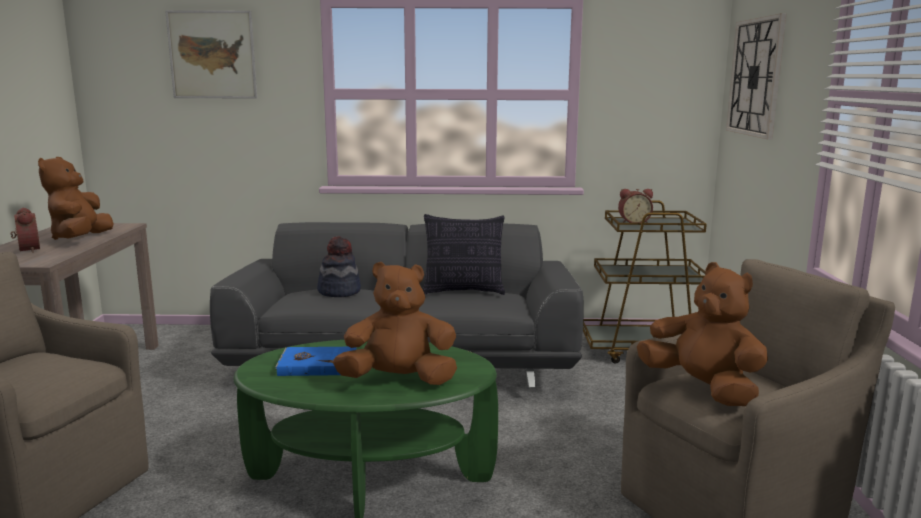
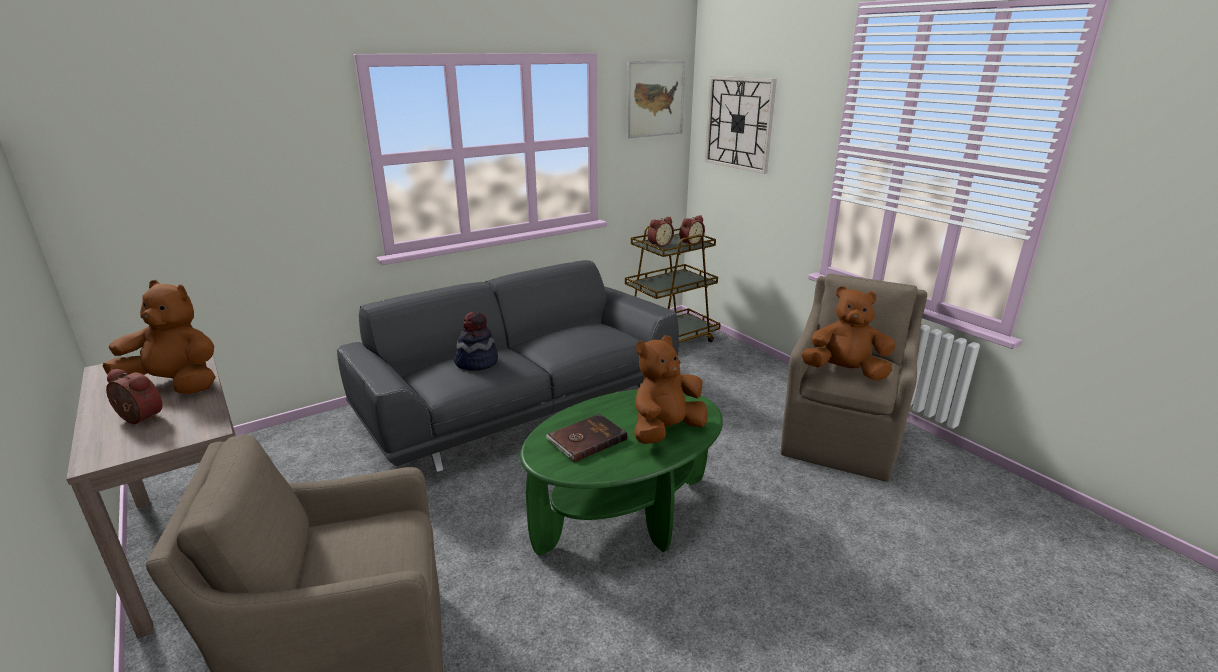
camera: 35 degrees left, 10 degrees up
(80, 239) = (176, 384): brown plush toy -> brown plush toy turned 135 degrees clockwise
(212, 55) = (229, 127): picture -> picture (655, 99)
(317, 364) = (586, 439): blue book -> brown book
(463, 291) = (574, 333): pillow -> none
(675, 226) = (690, 243): none -> alarm clock

